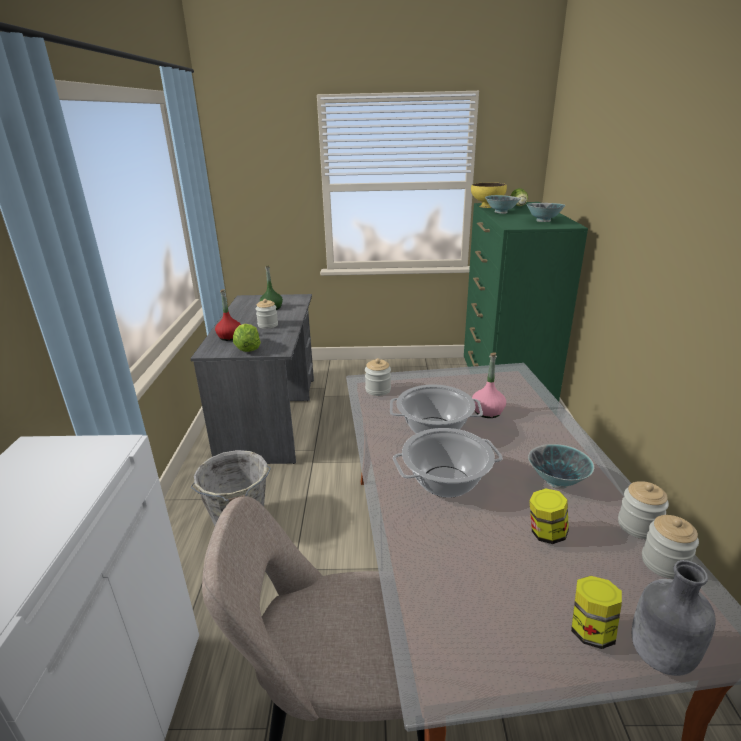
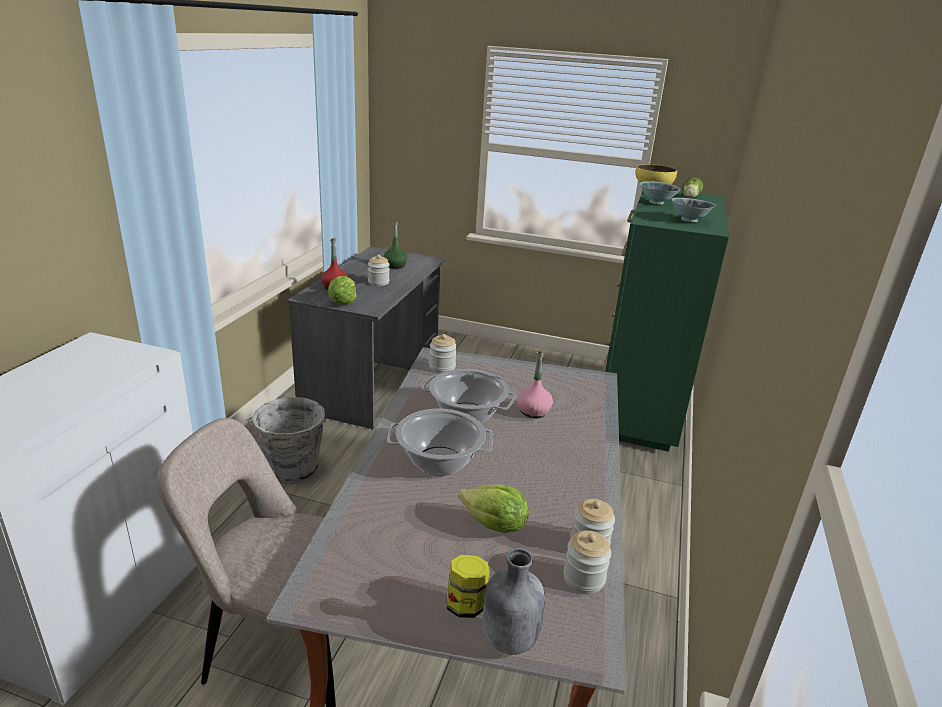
camera: 15 degrees right, 0 degrees up
(546, 533) = (494, 525): jar -> lettuce
(557, 482) = (545, 488): bowl -> none

